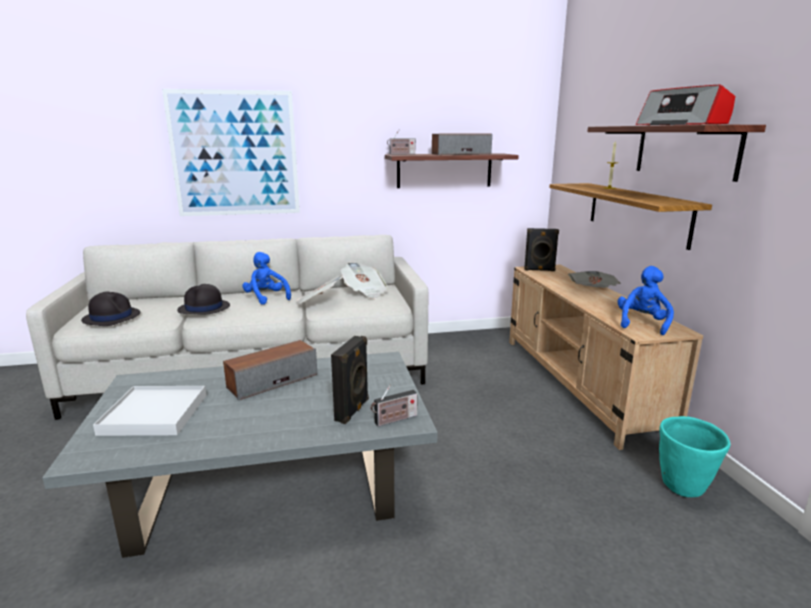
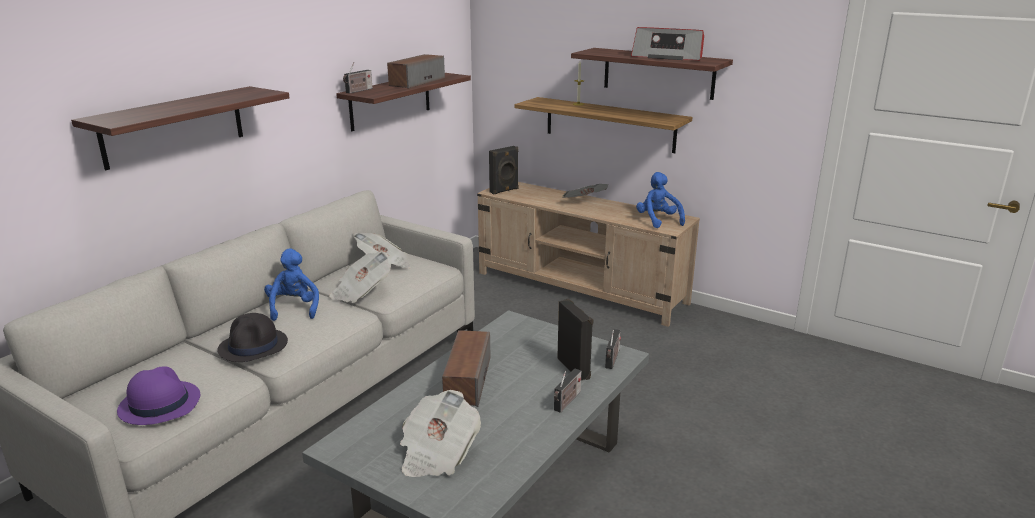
camera: 45 degrees left, 5 degrees up
(111, 317) = (159, 404): black hat -> purple hat
(154, 414) = (437, 453): white tray -> newspaper
(235, 154) = (174, 126): picture -> shelf
(266, 298) = (294, 308): blue plush toy -> blue plush toy turned 75 degrees clockwise
(292, 430) = (567, 402): none -> radio
(683, 488) = (726, 333): turquoise planter -> none

